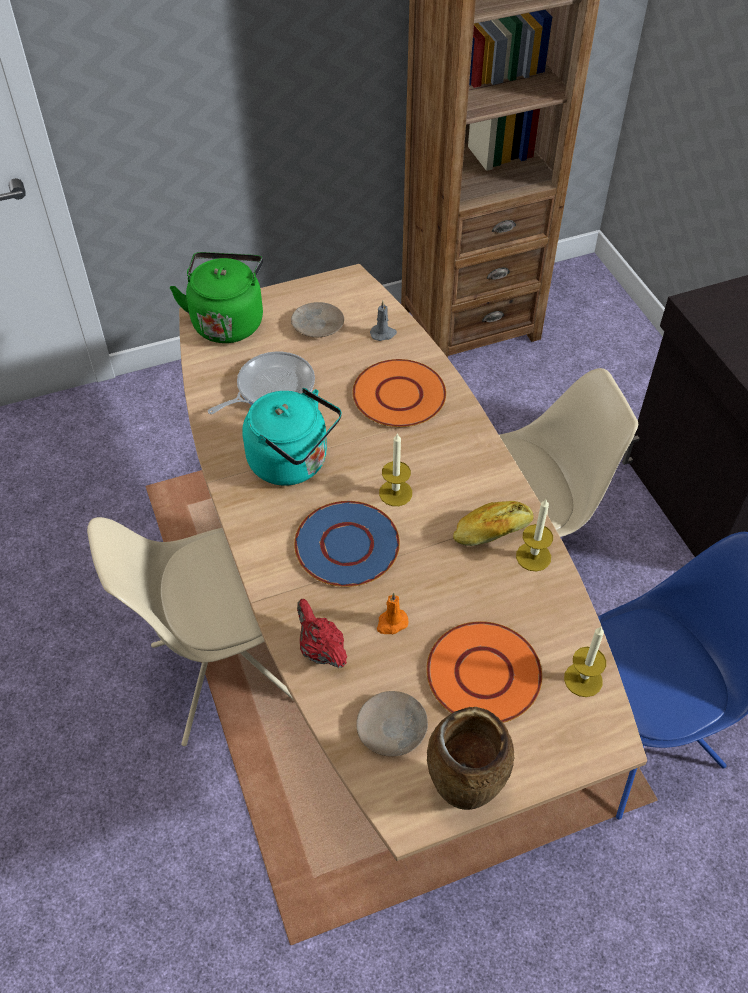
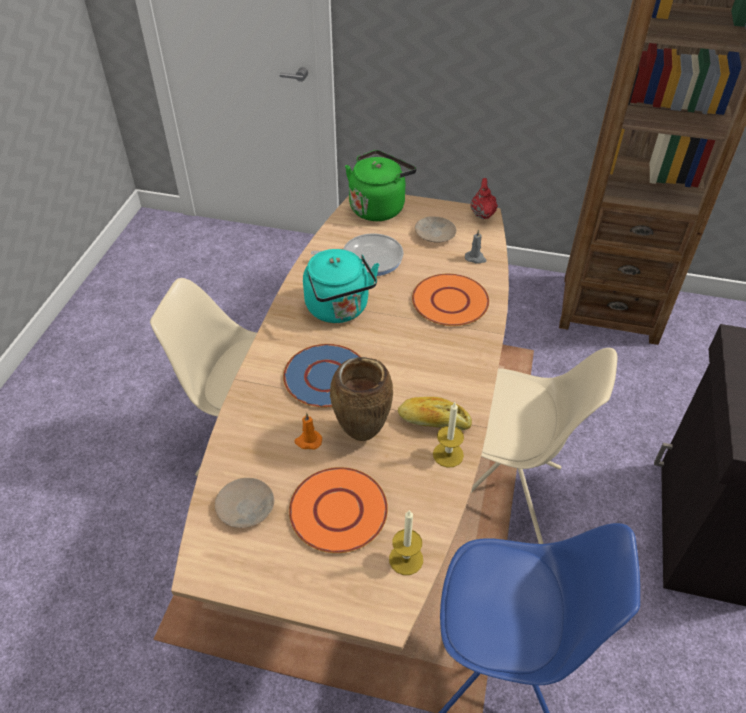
camera: 35 degrees right, 5 degrees down
(320, 649) = (248, 431): red teapot -> red teapot (482, 214)
(395, 493) = (389, 361): candle -> none
(462, 792) = (250, 578): brown vase -> brown vase (361, 434)

